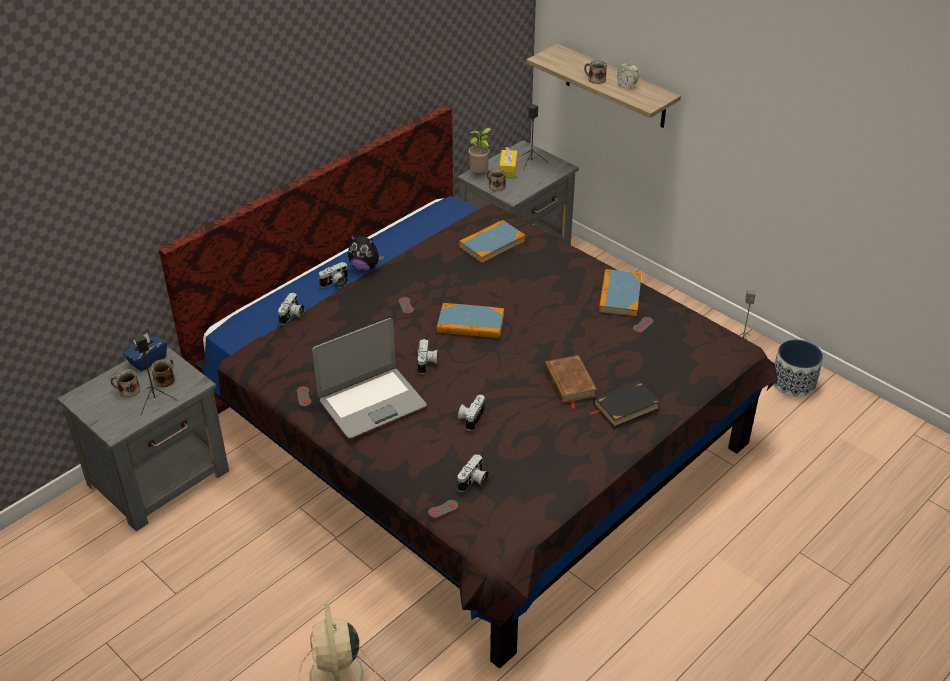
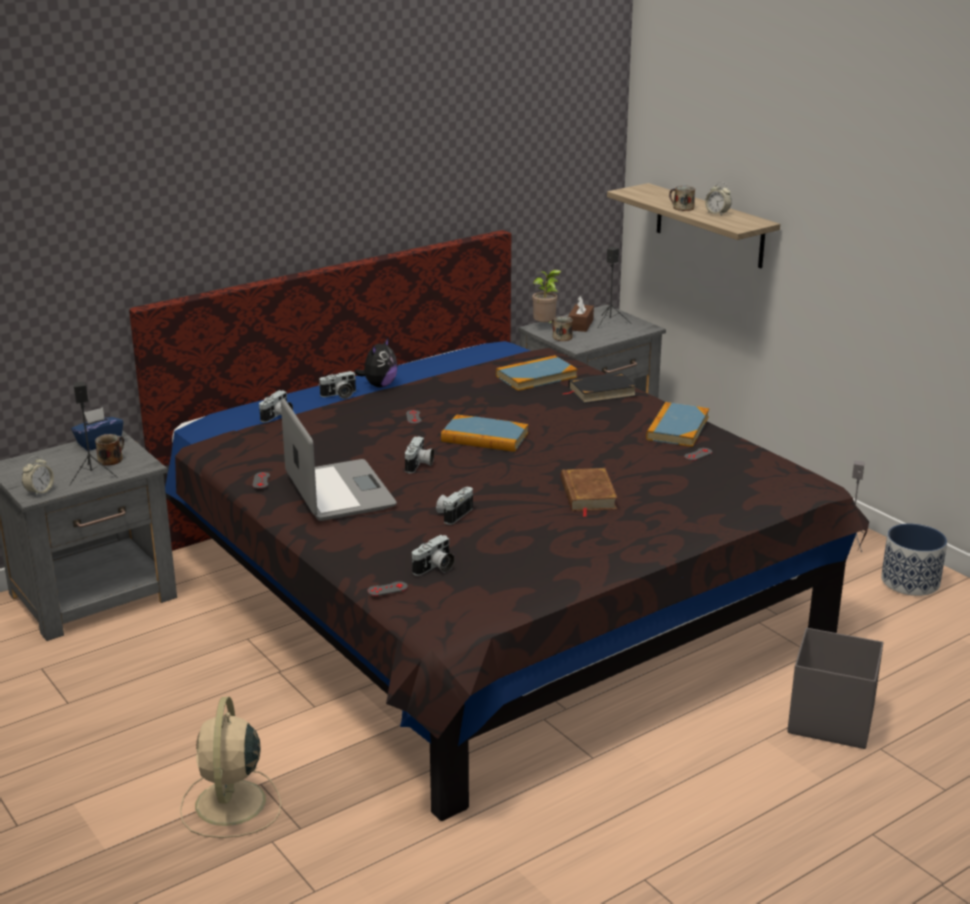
camera: 10 degrees right, 15 degrees down
(118, 426) = (39, 491): none -> alarm clock
(128, 390) = (65, 465): mug -> none
(365, 267) = (379, 385): plush toy -> plush toy turned 90 degrees counterclockwise
(371, 403) = (338, 492): laptop -> laptop turned 90 degrees counterclockwise
(508, 169) = (580, 325): yellow tissue box -> brown tissue box
(625, 406) = (651, 520): black book -> black book (601, 392)
(759, 530) = (829, 720): none -> grey storage box

